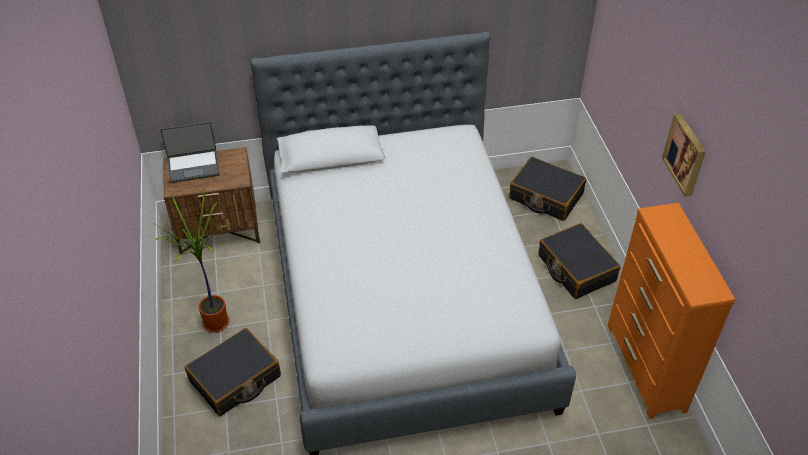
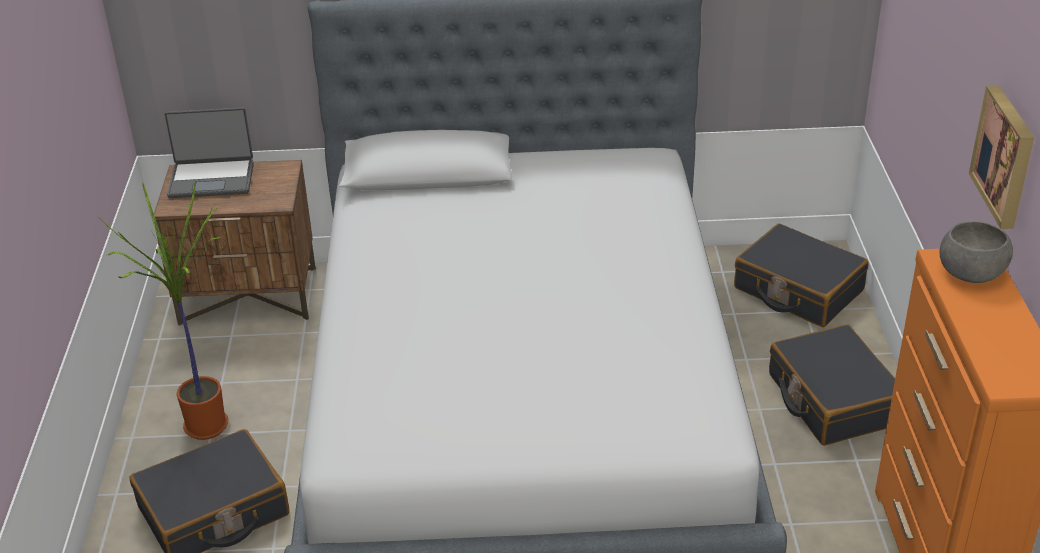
camera: 10 degrees right, 10 degrees down
(669, 221) = (971, 271): none -> grey bowl

